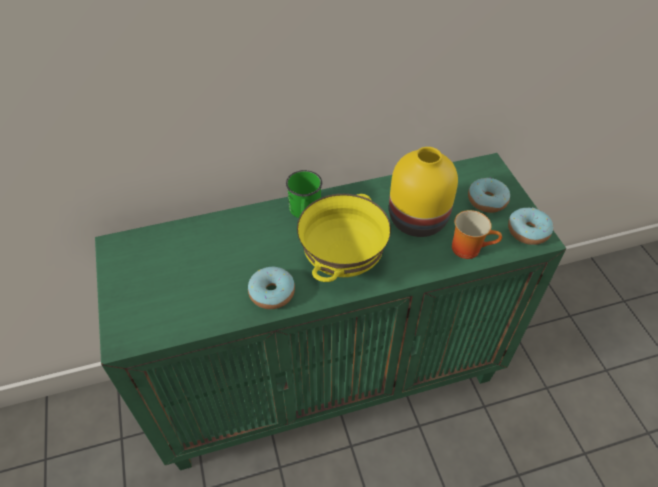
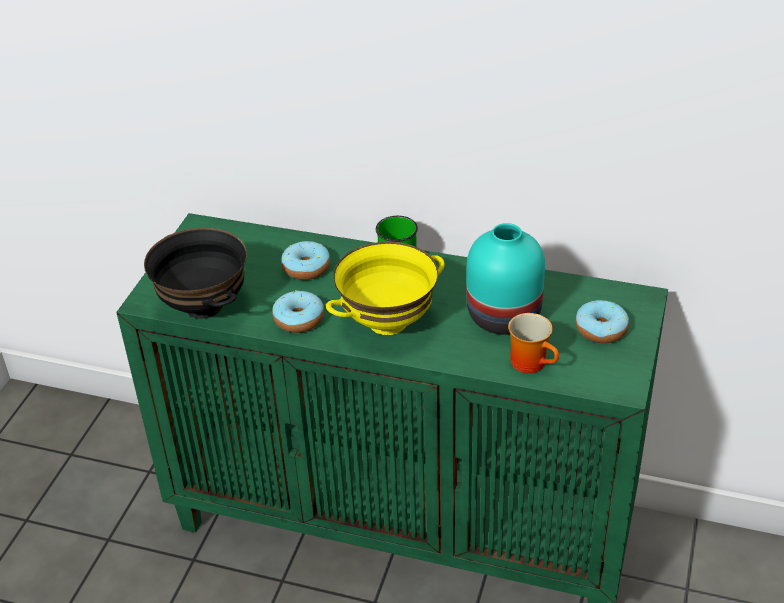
camera: 35 degrees right, 10 degrees down
(182, 319) = (205, 306): none -> black bowl
(418, 218) = (505, 315): yellow vase -> turquoise vase
(528, 231) = (616, 375): donut -> donut (306, 268)

